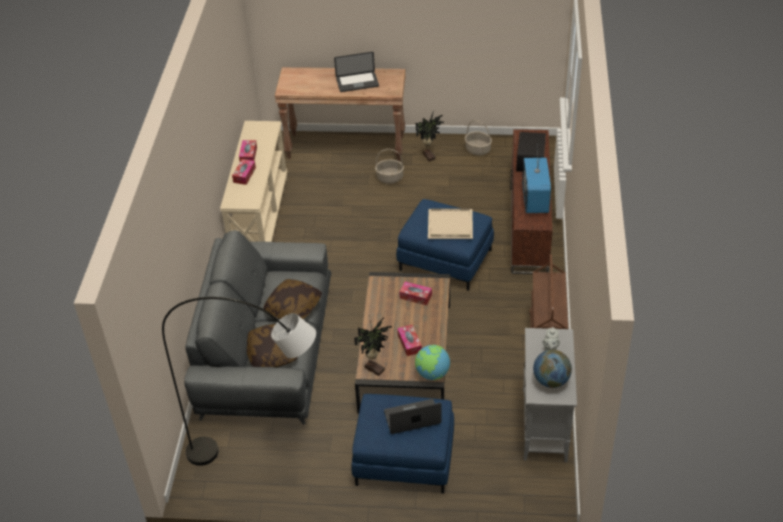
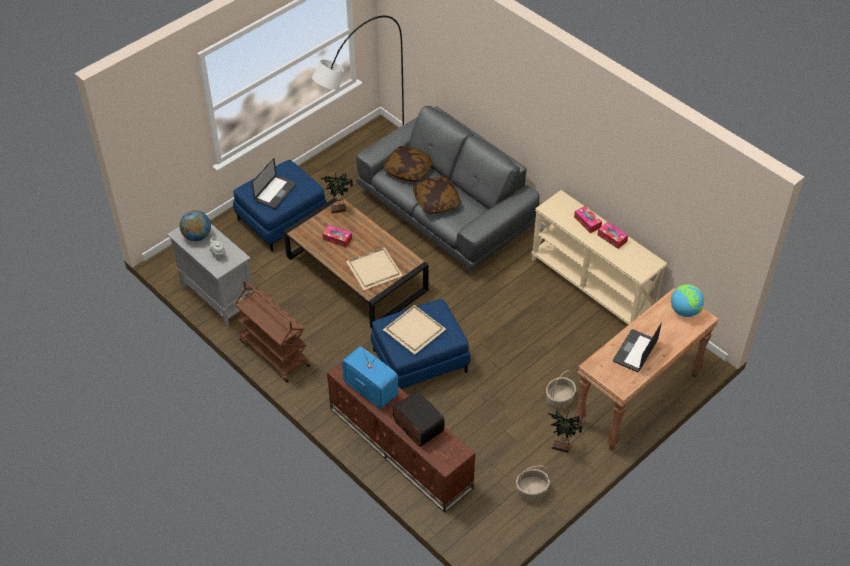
camera: 130 degrees right, 5 degrees up
(415, 296) = (373, 270): tissue box -> beige tray
(432, 374) = (299, 232): globe -> globe (684, 311)

